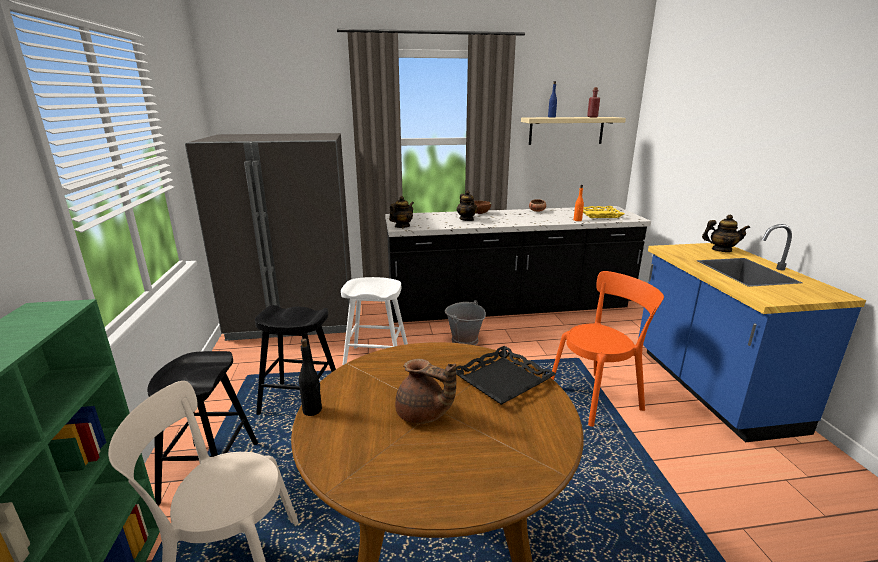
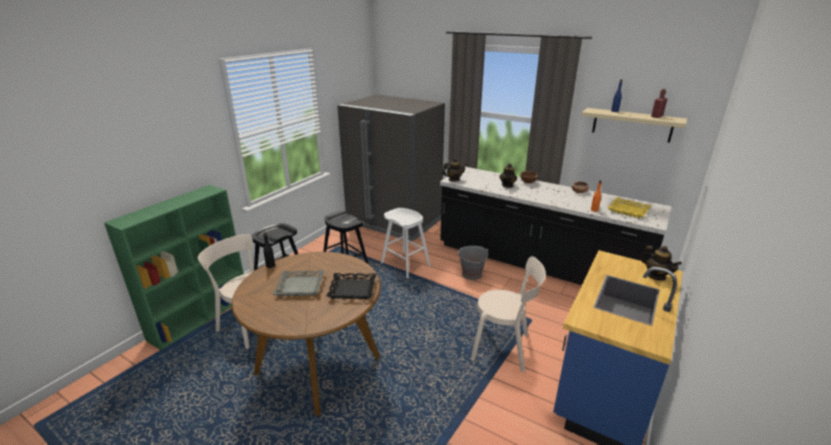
camera: 40 degrees right, 5 degrees up
(423, 415) = (300, 286): brown teapot -> grey tray
(597, 397) = (504, 348): orange chair -> beige chair

